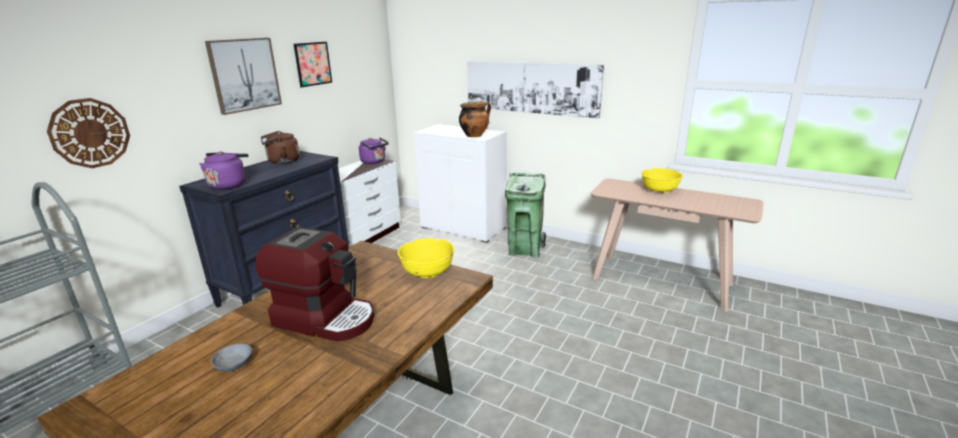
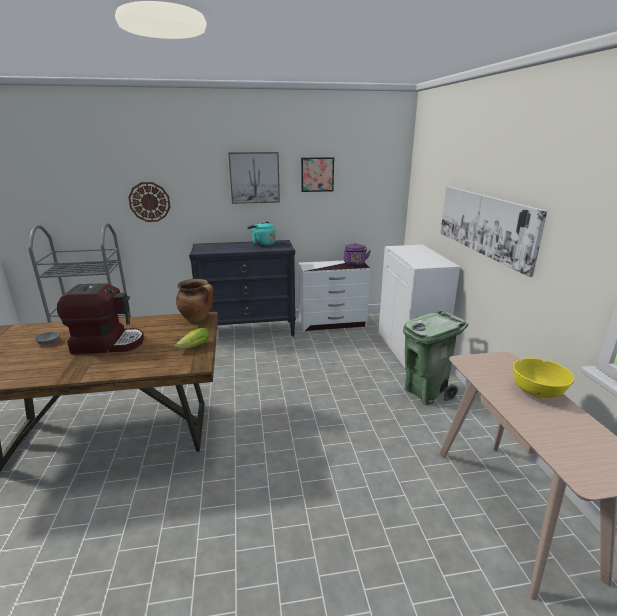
camera: 50 degrees right, 0 degrees up
(229, 185) = (207, 250): purple kettle -> none
(281, 161) = (262, 244): brown kettle -> turquoise kettle
(326, 318) = (108, 343): coffee machine -> coffee machine turned 75 degrees counterclockwise
(427, 272) = (193, 347): yellow bowl -> lettuce
(474, 135) = (420, 262): cooking pot -> cooking pot (197, 318)

